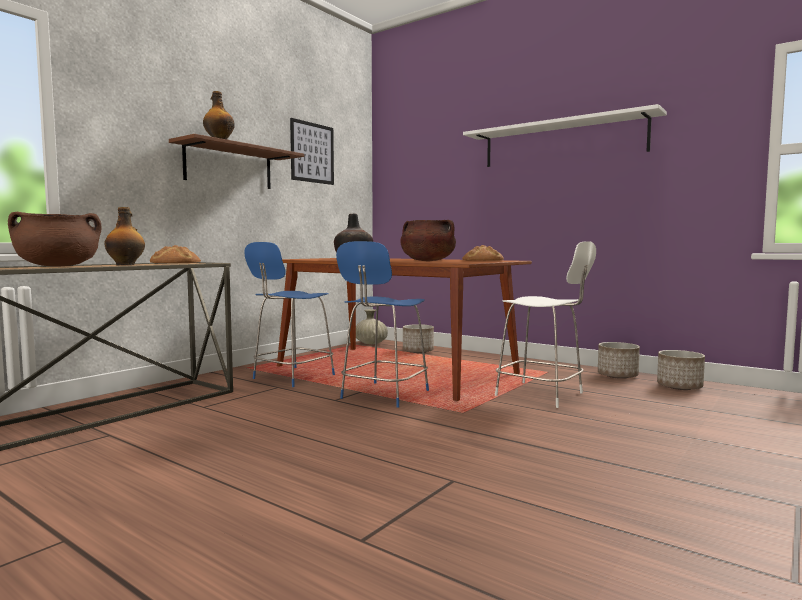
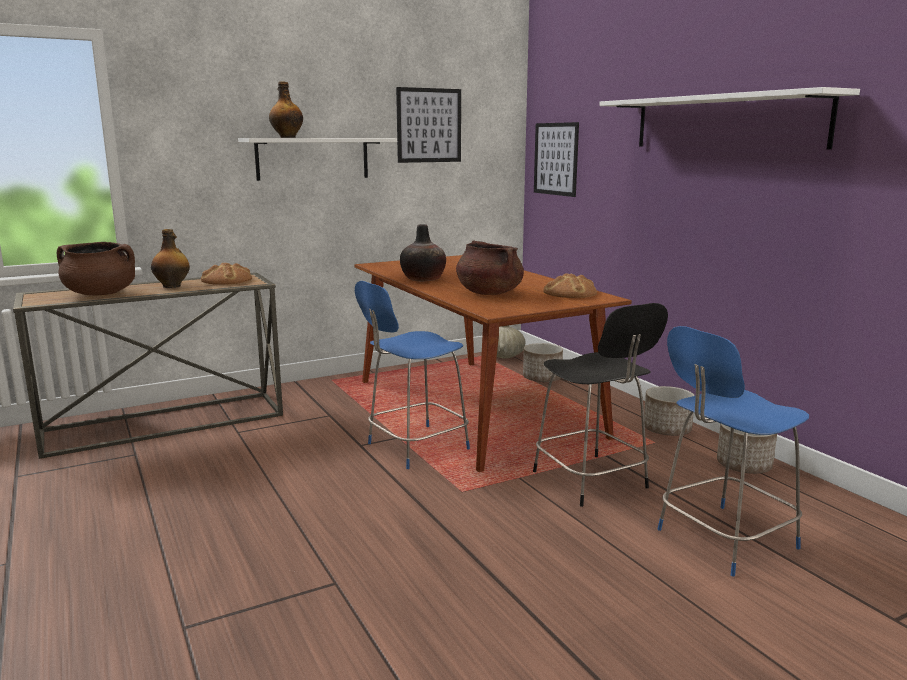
camera: 25 degrees right, 10 degrees up
(229, 166) = (313, 158): brown shelf -> white shelf
(291, 377) = (357, 402): blue chair -> blue chair (723, 540)
(405, 185) = (555, 159): none -> picture
(542, 395) = (592, 482): white chair -> black chair
(679, 387) = (804, 503): planter -> planter (667, 430)

